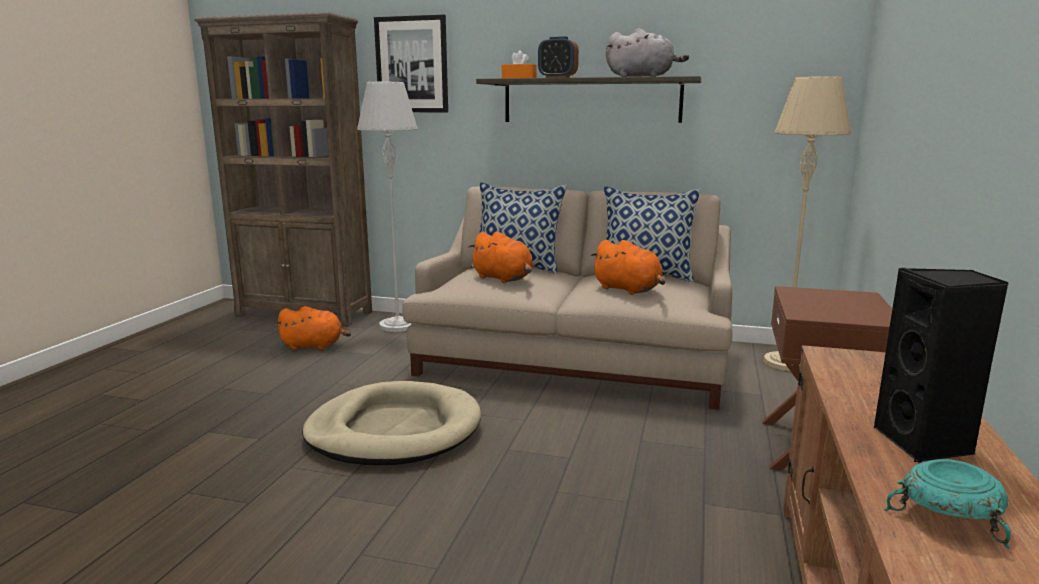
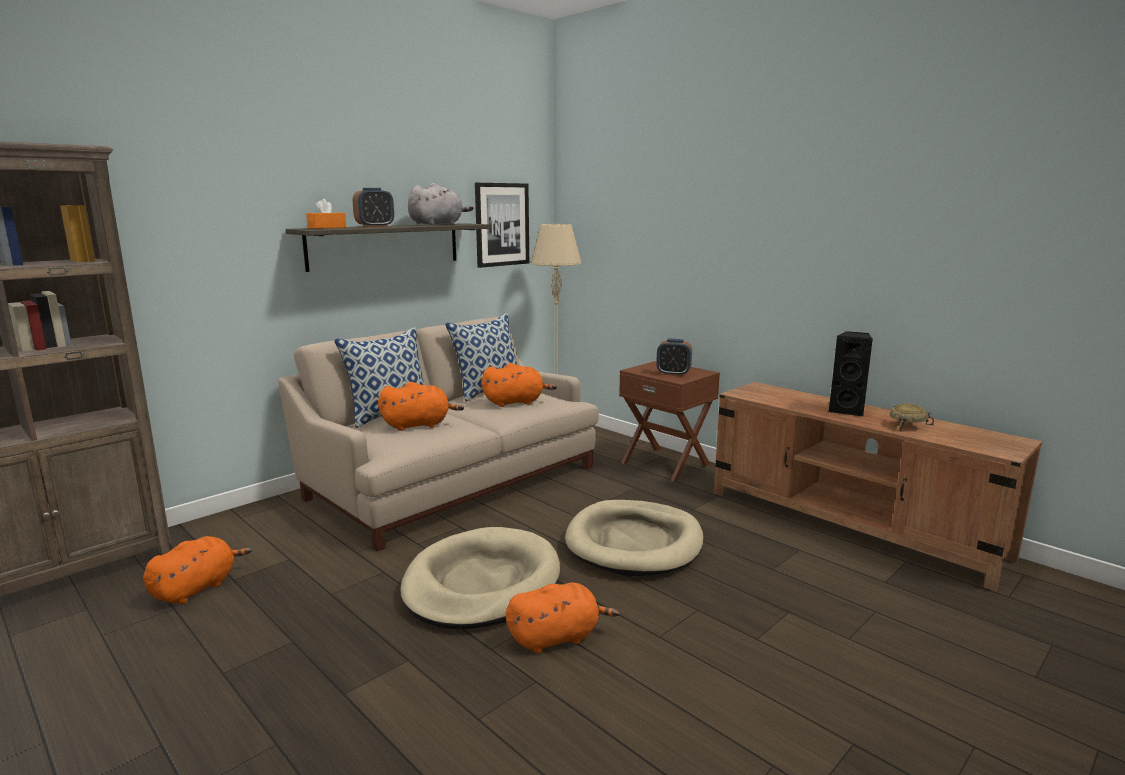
camera: 60 degrees left, 0 degrees up
(325, 493) = (557, 637): none -> orange plush toy
(397, 326) = (230, 530): grey floor lamp -> none
(412, 65) = (181, 212): picture -> picture (502, 224)
(558, 485) = (634, 543): none -> beige dog bed
(826, 308) = (673, 373): none -> alarm clock
(951, 517) = (907, 425): turquoise bowl -> beige bowl

